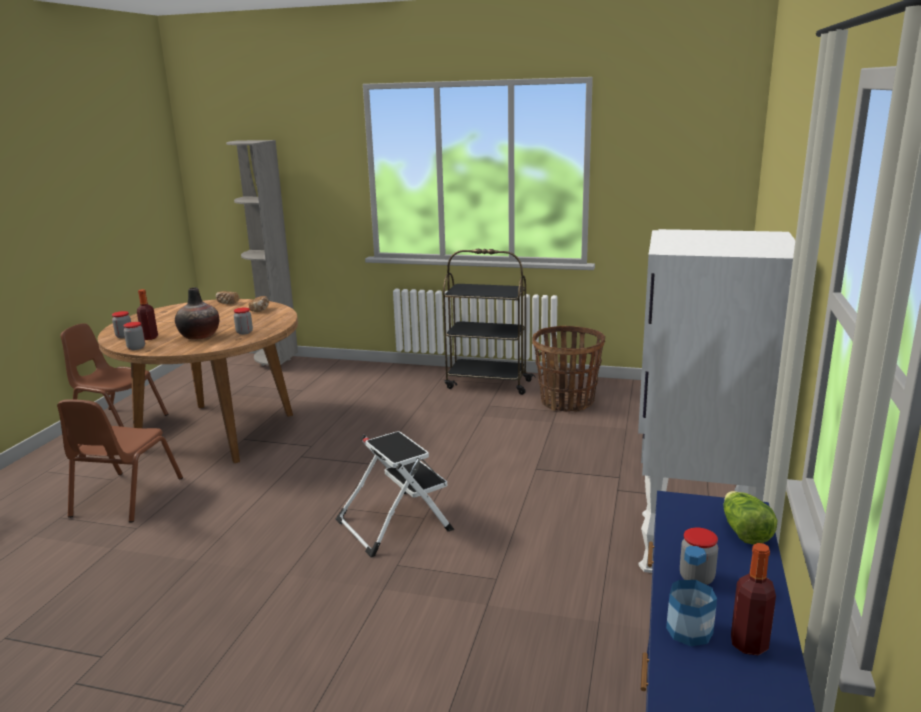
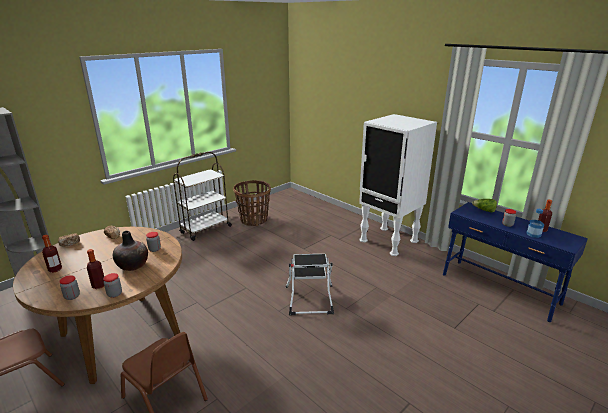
camera: 60 degrees left, 5 degrees up
(171, 315) = (55, 269): none -> bottle
(487, 384) = (205, 230): black cart -> white cart

